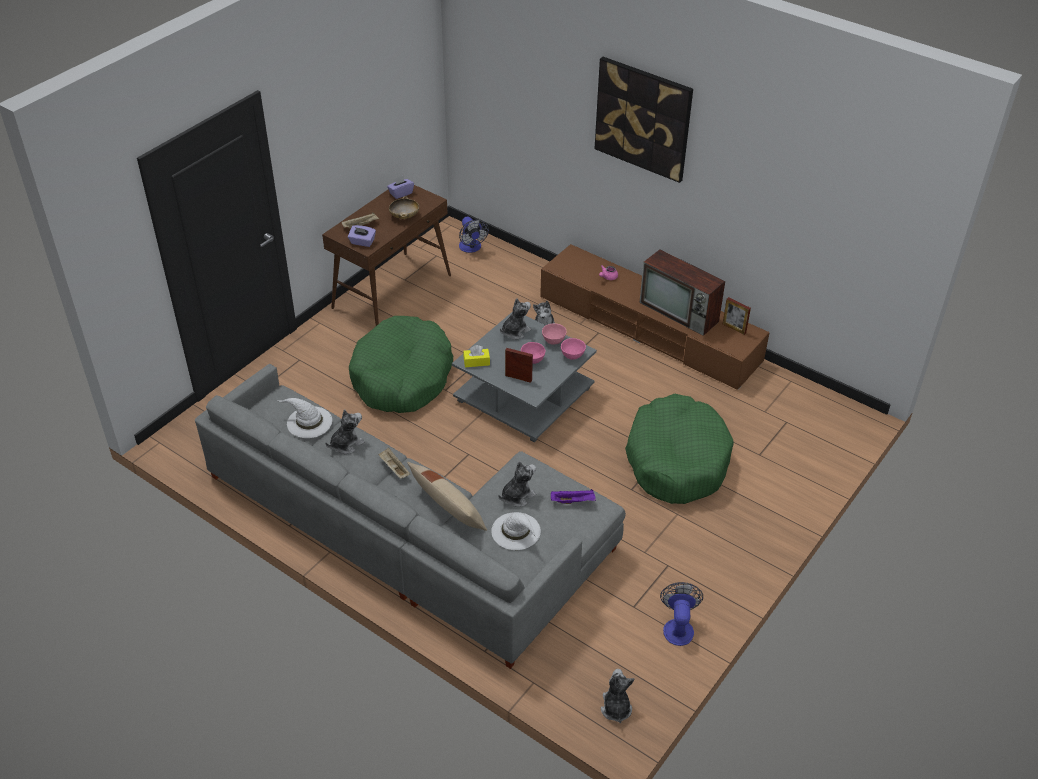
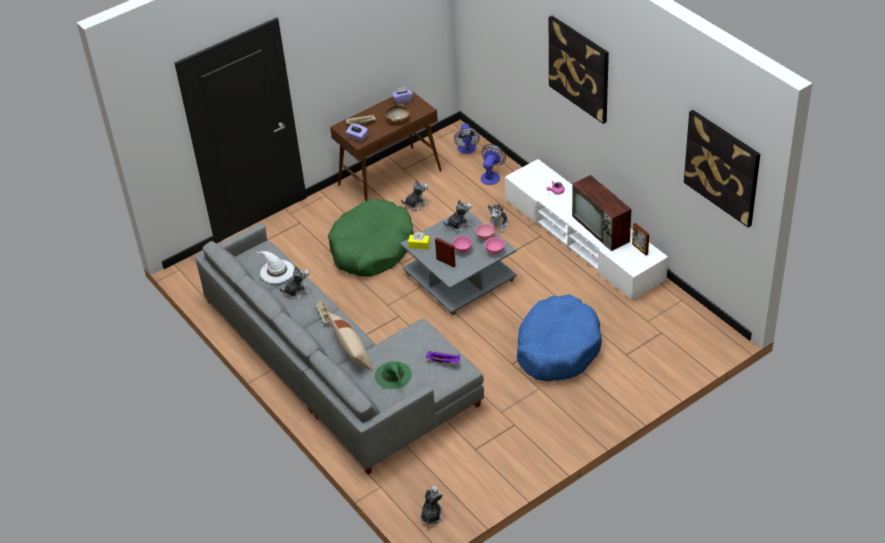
camera: 20 degrees right, 0 degrees up
(516, 531) = (393, 375): white hat -> green hat
(517, 496) = (404, 350): plush toy -> plush toy (416, 204)
(649, 329) = (583, 239): brown tv stand -> white tv stand
(676, 460) = (557, 347): green dog bed -> blue dog bed
(678, 627) = (502, 470): fan -> fan (491, 176)
(869, 207) = (722, 167): none -> picture

